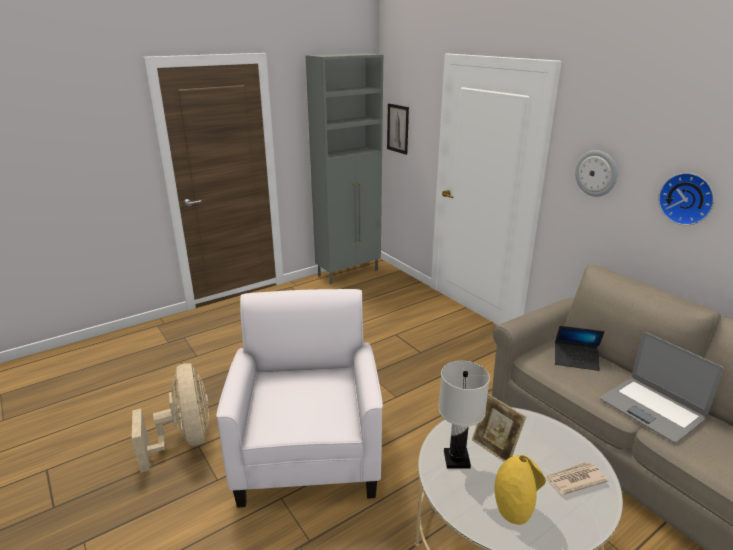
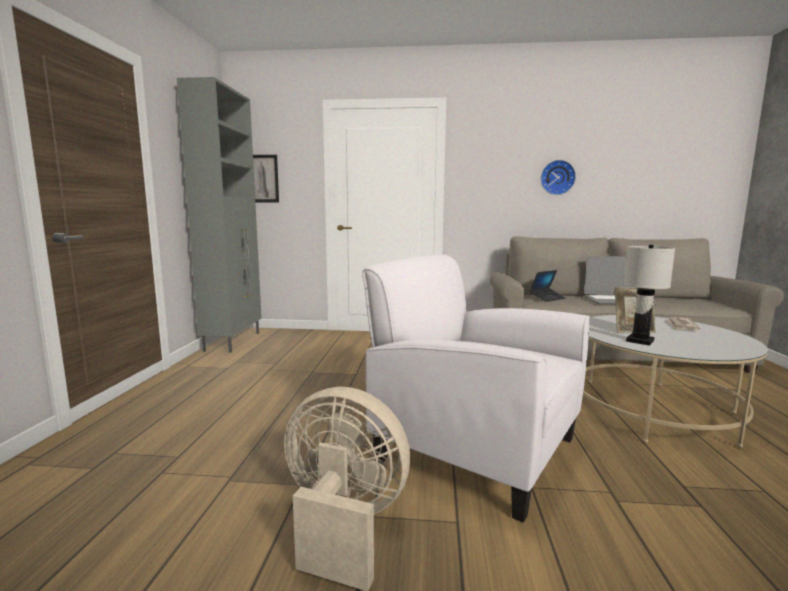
camera: 50 degrees left, 15 degrees down
(514, 510) = (709, 343): yellow vase -> none
(596, 173) = (490, 175): wall clock -> none

